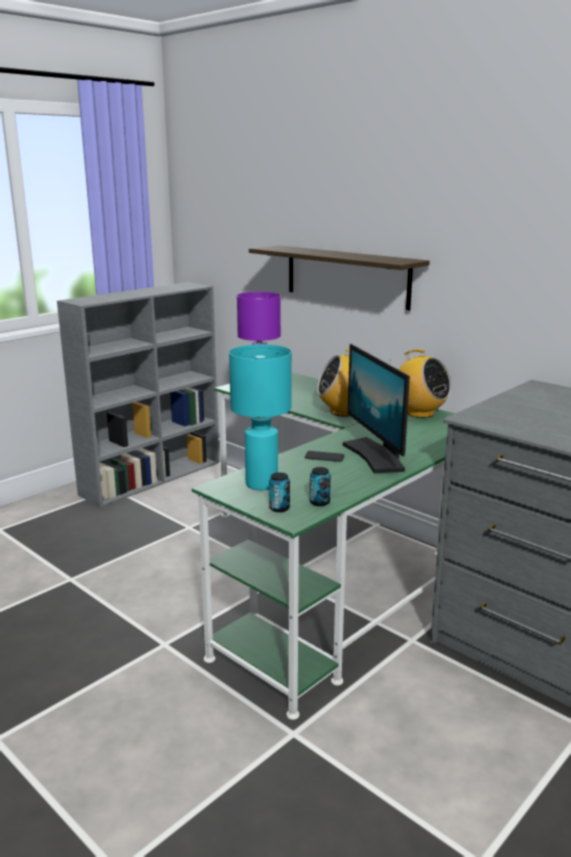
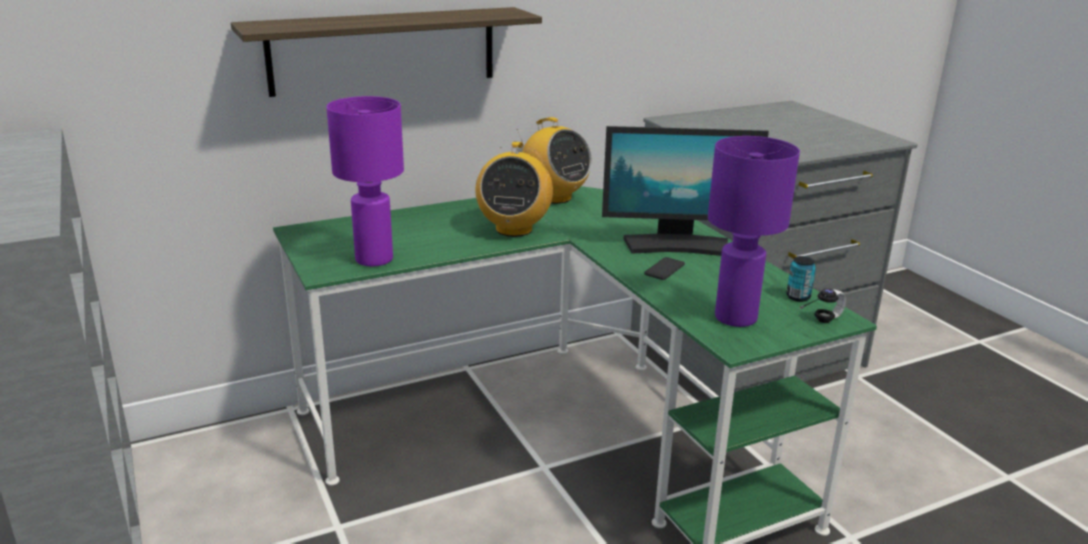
camera: 70 degrees left, 5 degrees up
(260, 484) = (735, 318): turquoise table lamp -> purple table lamp
(279, 508) = (809, 320): can -> headphones
(419, 413) = (554, 197): radio -> radio turned 75 degrees clockwise

